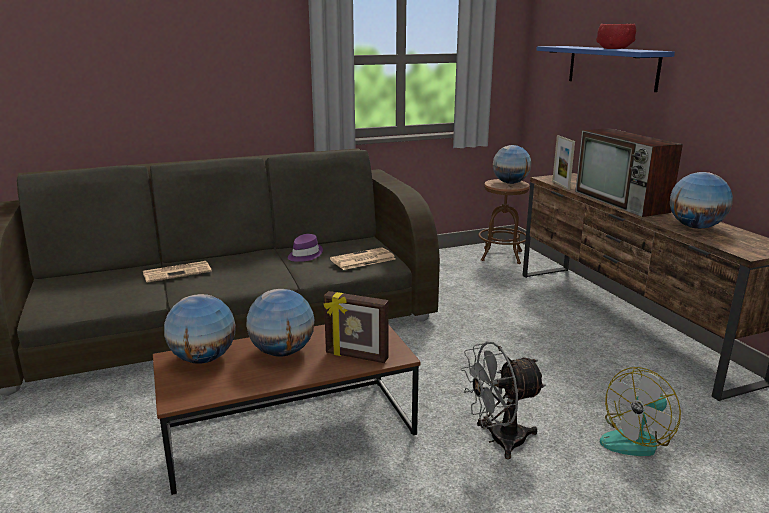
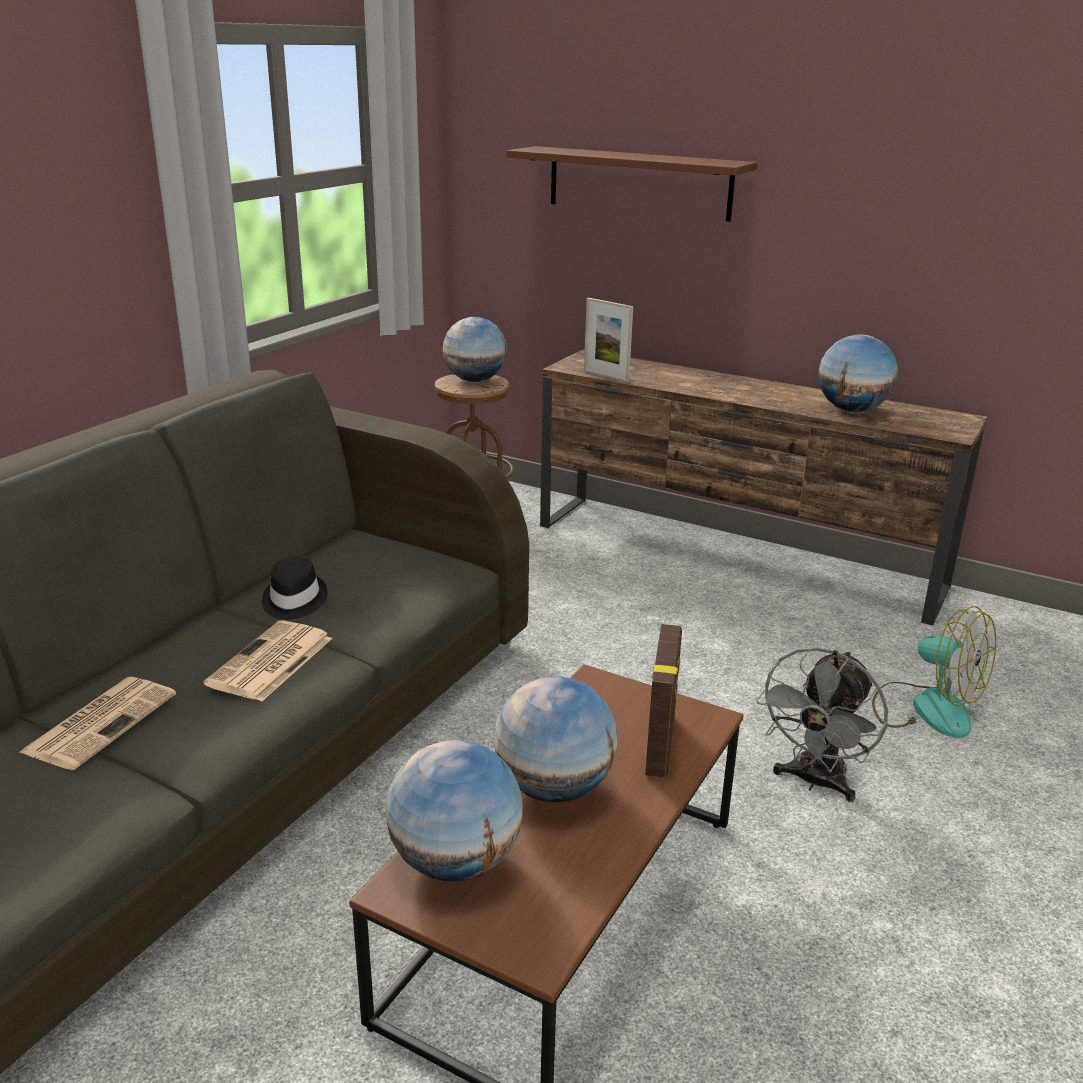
camera: 40 degrees left, 5 degrees up
(304, 255) = (293, 600): purple hat -> black hat
(356, 356) = (661, 745): picture frame -> picture frame turned 60 degrees counterclockwise
(362, 260) = (406, 578): newspaper -> newspaper (270, 662)
(612, 67) = (639, 183): blue shelf -> brown shelf
(614, 49) = (660, 157): red bowl -> none
(622, 202) = (721, 389): television -> none
(636, 439) = (926, 708): fan -> fan turned 60 degrees counterclockwise

